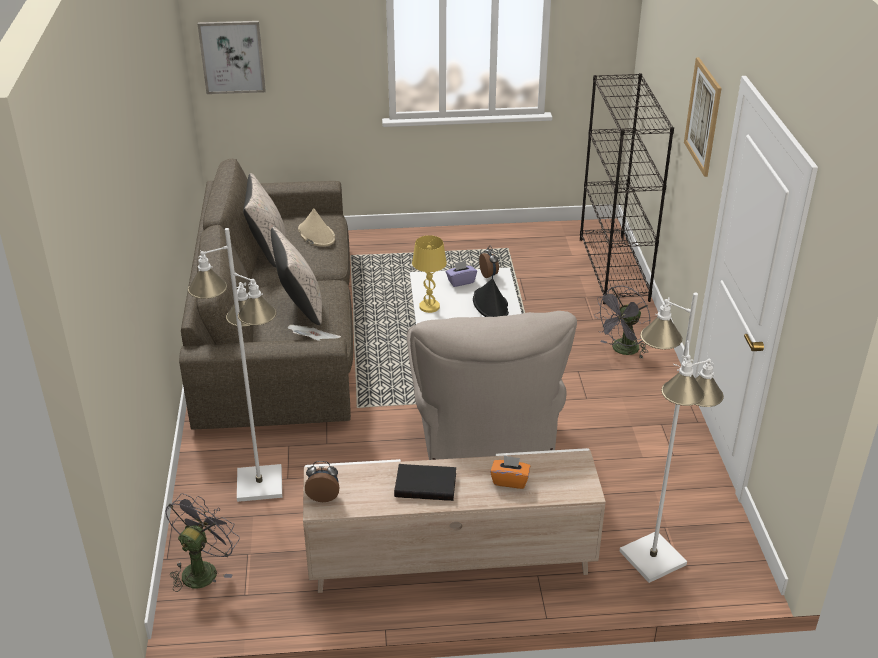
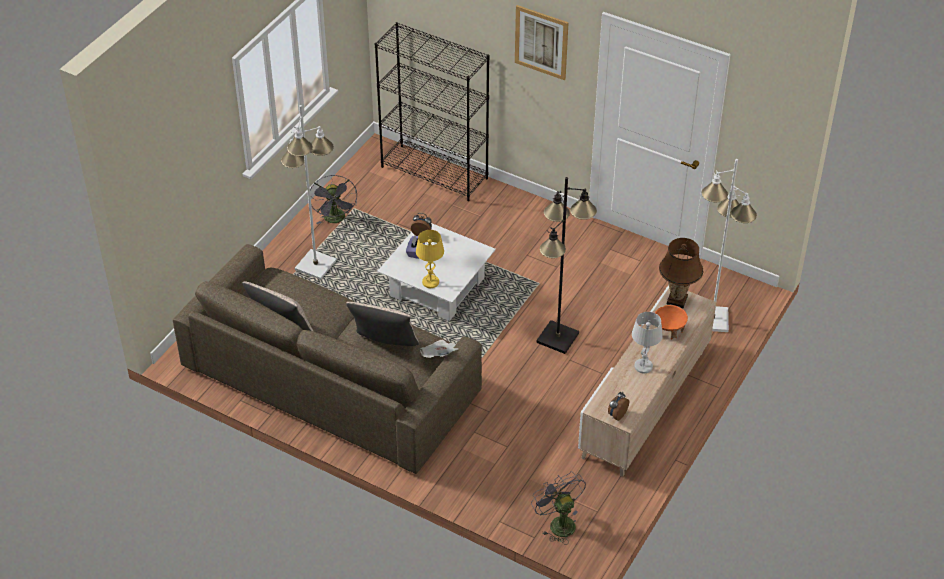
camera: 55 degrees left, 10 degrees up
(232, 57) = (153, 203): picture -> none
(259, 484) = (500, 463): white floor lamp -> white floor lamp (315, 265)
(316, 234) = (295, 293): beige hat -> none
(426, 484) = (643, 366): black book -> white table lamp
(482, 445) = (558, 338): beige armchair -> black floor lamp
(491, 305) = (458, 252): black hat -> none
(510, 481) = (669, 330): orange tissue box -> orange bowl
(568, 465) = (676, 300): none -> brown table lamp
(622, 350) = (526, 222): grey fan -> grey fan (336, 220)

